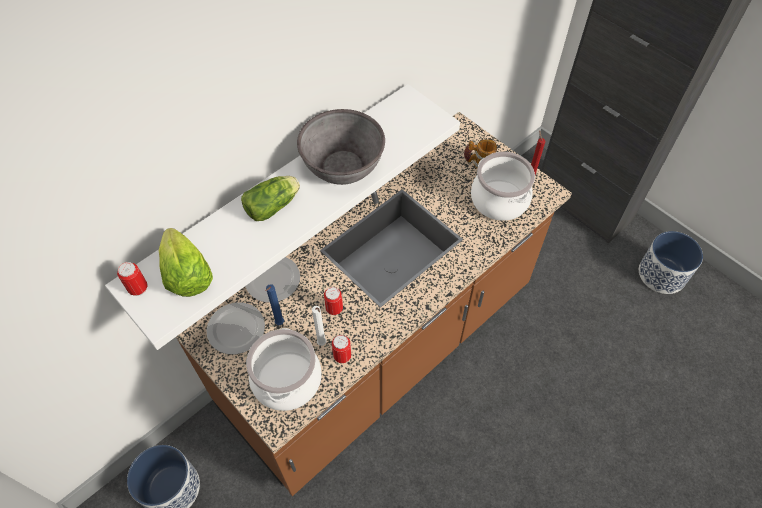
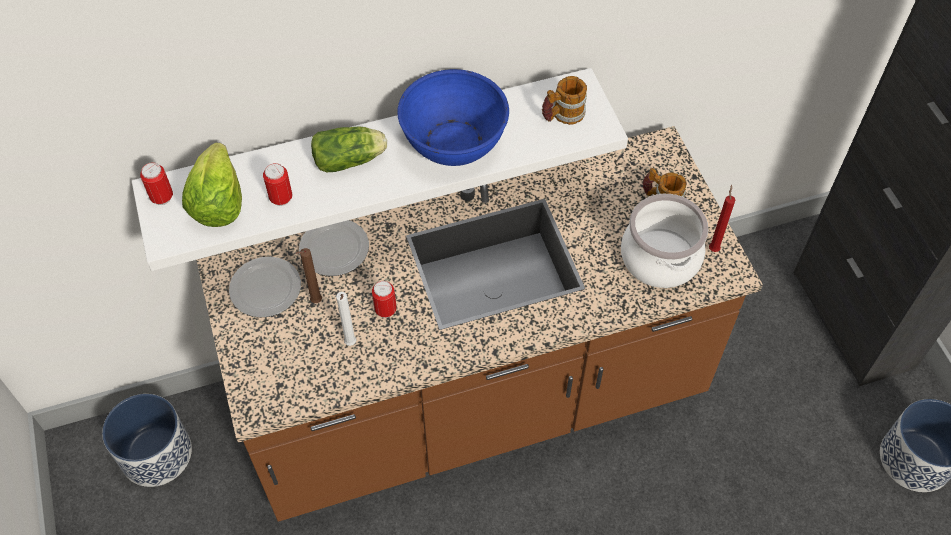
camera: 25 degrees right, 0 degrees up
(279, 324) = (314, 302): blue candle -> brown candle
(287, 380) = (291, 368): cooking pot -> none
(342, 356) = (365, 367): can -> can (281, 198)
(343, 166) = (454, 142): grey bowl -> blue bowl
(407, 122) = (562, 115): none -> mug

